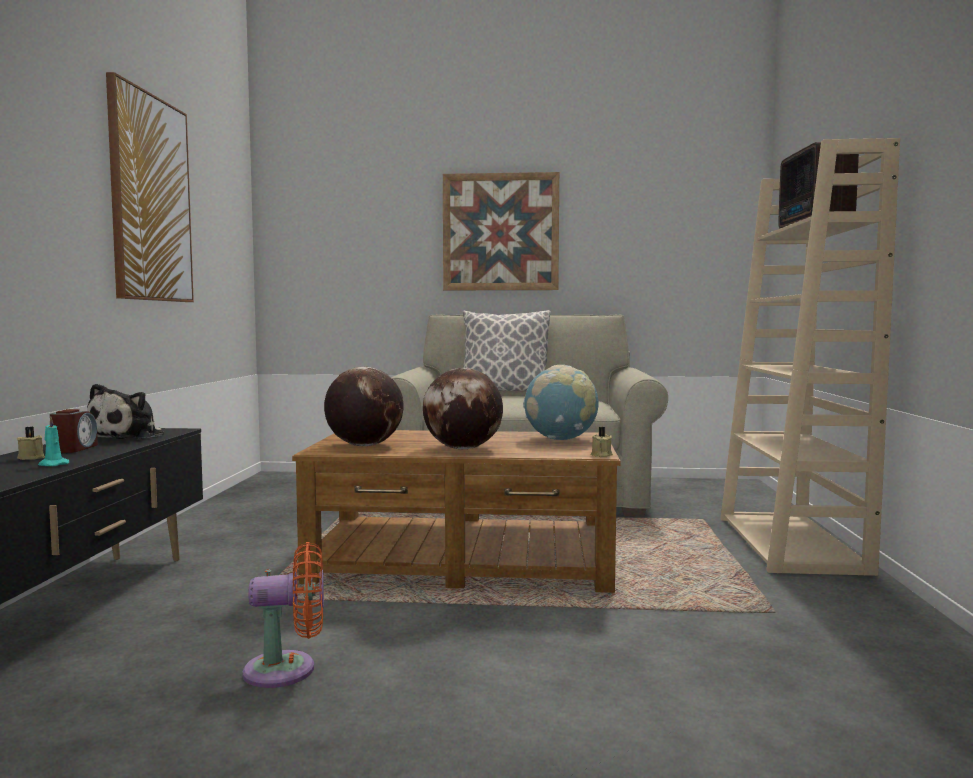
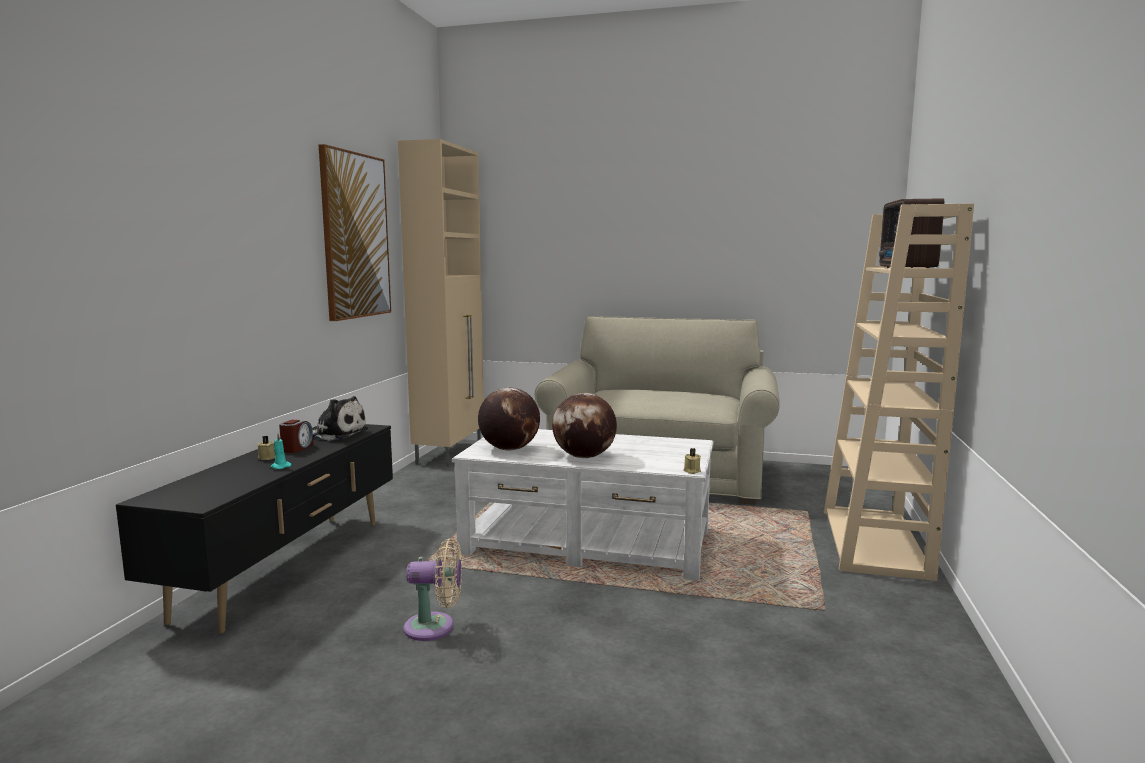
camera: 10 degrees right, 5 degrees up
(129, 436) = (337, 434): plush toy -> plush toy turned 105 degrees counterclockwise
(264, 484) = (451, 453): none -> beige cabinet
(288, 670) = (435, 627): orange fan -> beige fan
(464, 563) = (588, 542): brown coffee table -> white coffee table
(500, 232) = (651, 242): picture -> none
(504, 394) = (646, 388): pillow -> none
(561, 440) = (669, 449): globe -> none

